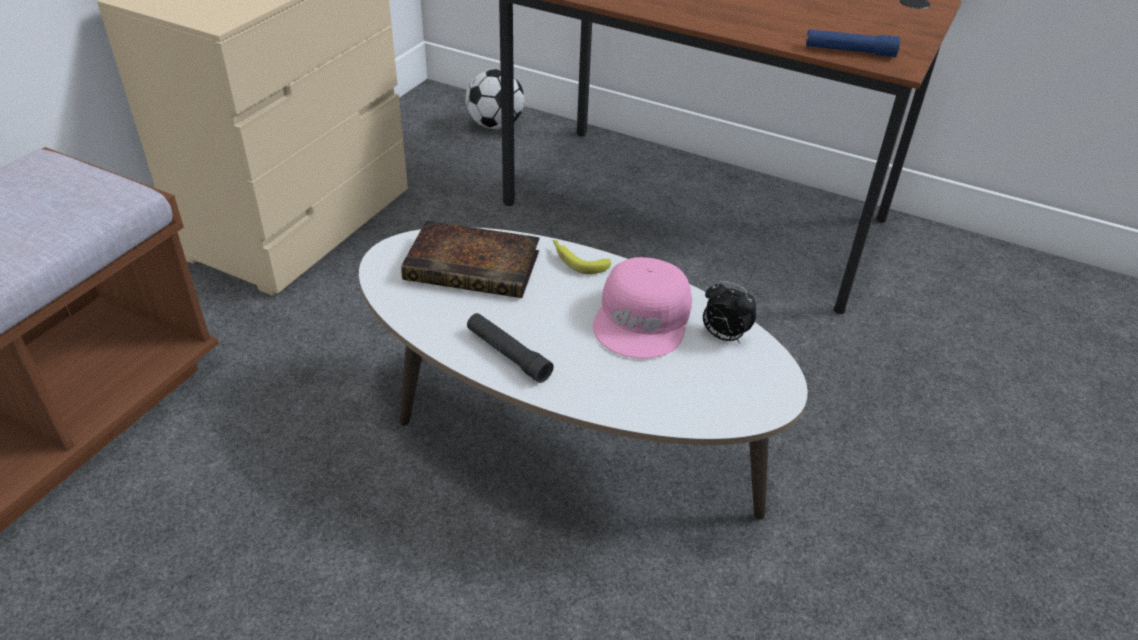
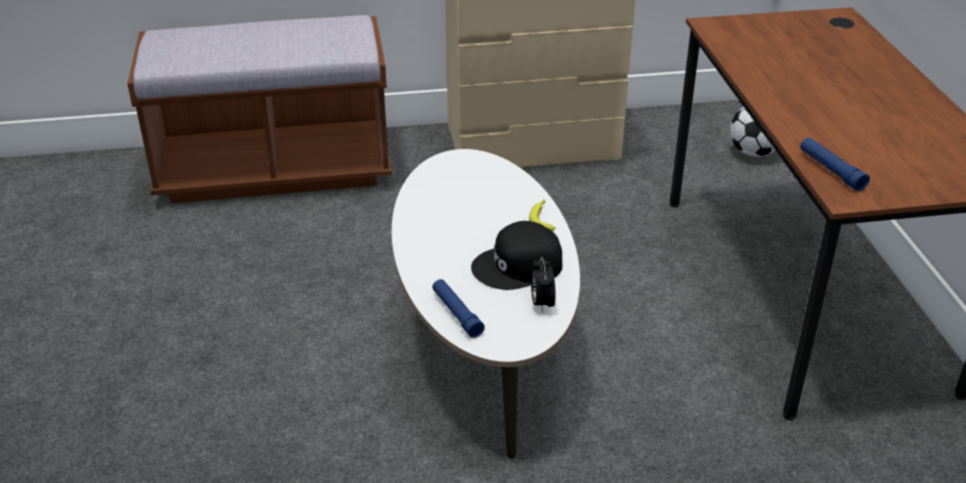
camera: 55 degrees right, 5 degrees down
(476, 266) = (487, 188): book -> none
(508, 354) = (425, 234): black flashlight -> none
(644, 319) = (518, 267): pink cap -> black cap
(685, 406) = (457, 313): none -> blue flashlight

